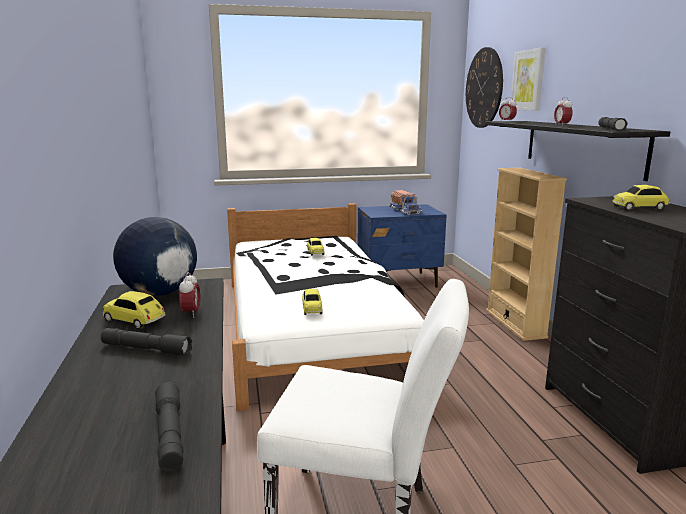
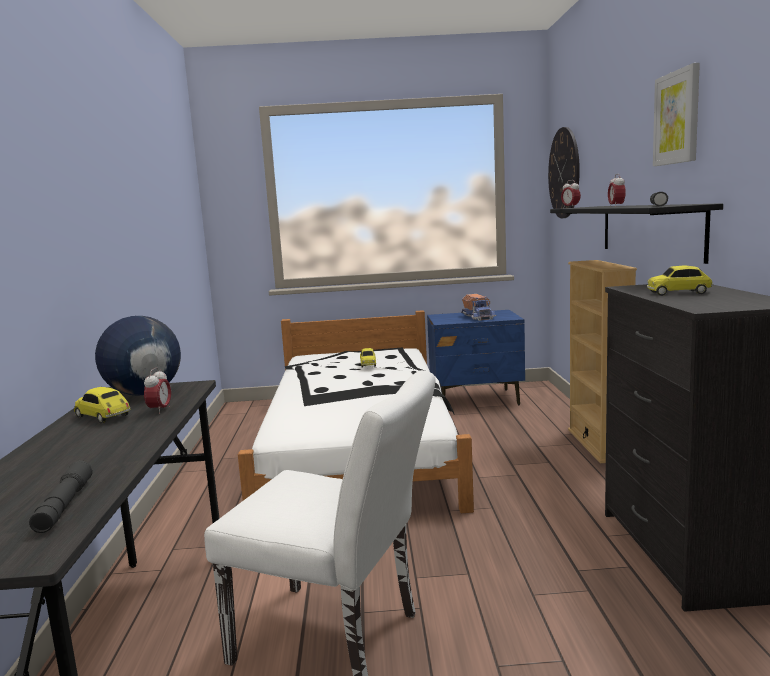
camera: 10 degrees right, 5 degrees down
(146, 349) = (96, 439): grey flashlight -> none
(312, 308) = (335, 420): toy car -> none
(528, 80) = (600, 160): picture -> picture (677, 118)

